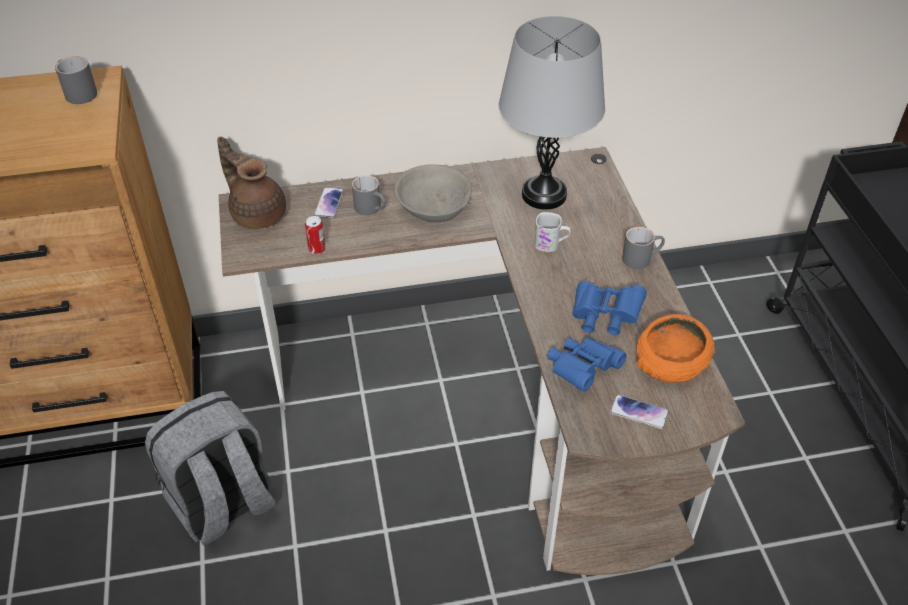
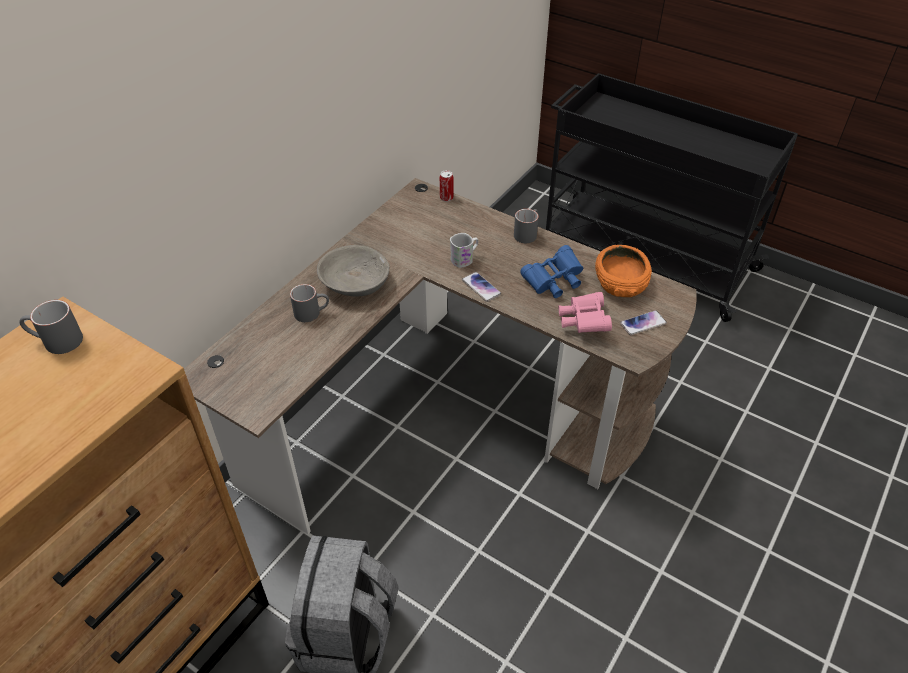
camera: 45 degrees left, 0 degrees up
(257, 213) = (225, 373): brown teapot -> none
(317, 249) = (309, 367): can -> can (446, 198)
(329, 203) = (273, 329): phone -> phone (481, 287)
(544, 195) = (418, 230): grey table lamp -> none
(582, 370) = (583, 322): blue binoculars -> pink binoculars

